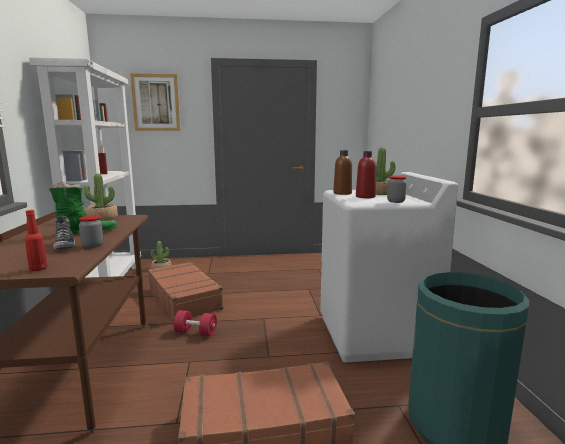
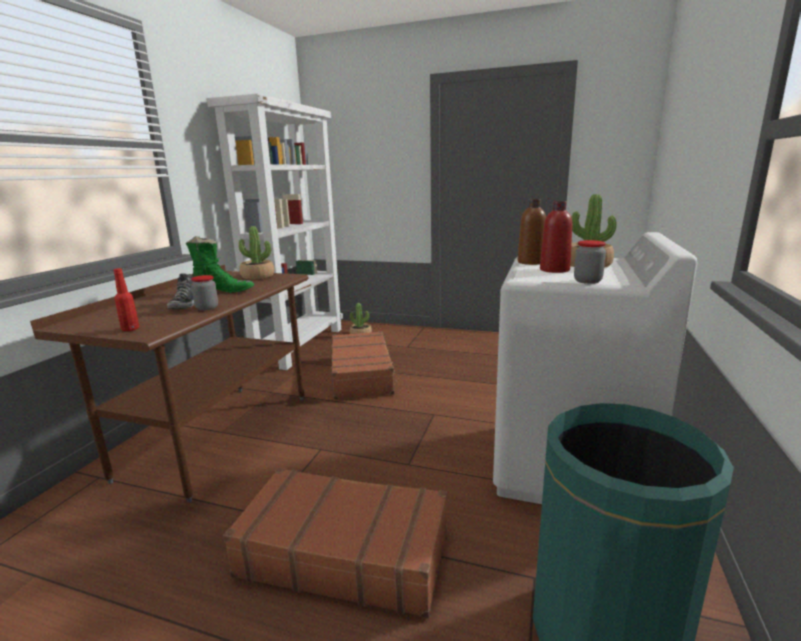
camera: 25 degrees right, 5 degrees up
(156, 102) = (365, 137): picture -> none
(196, 332) = (348, 416): red dumbbell -> none

